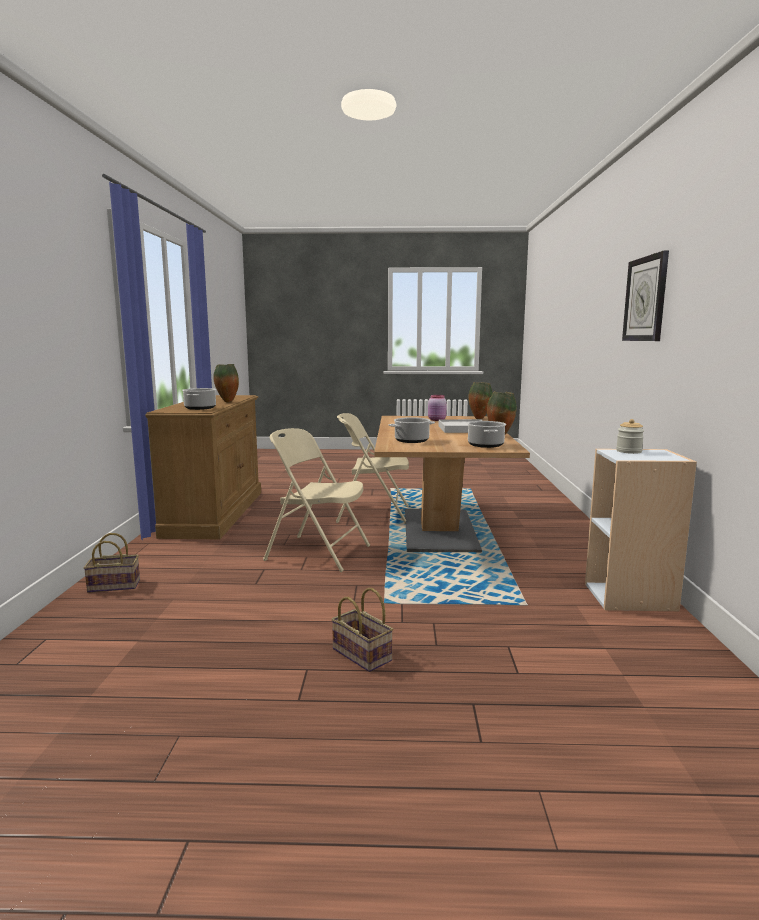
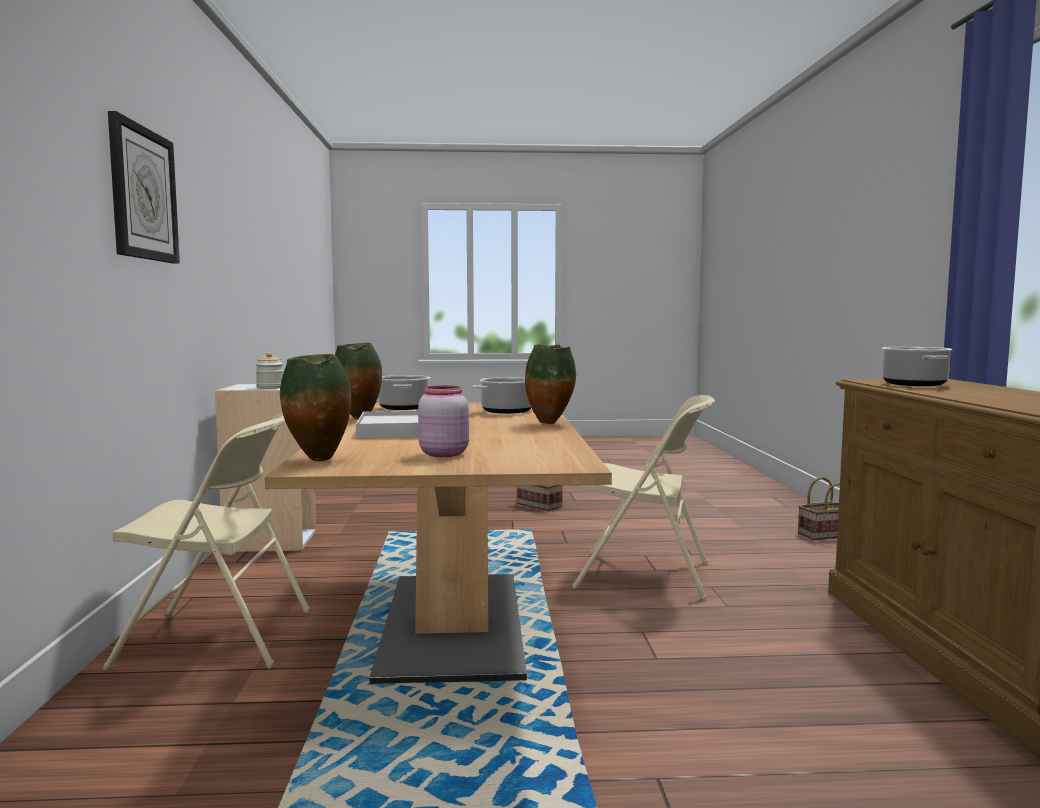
camera: 175 degrees right, 5 degrees down
(227, 402) = (968, 396): vase -> vase (550, 423)
(373, 514) = (601, 668): beige chair -> beige chair (216, 638)

